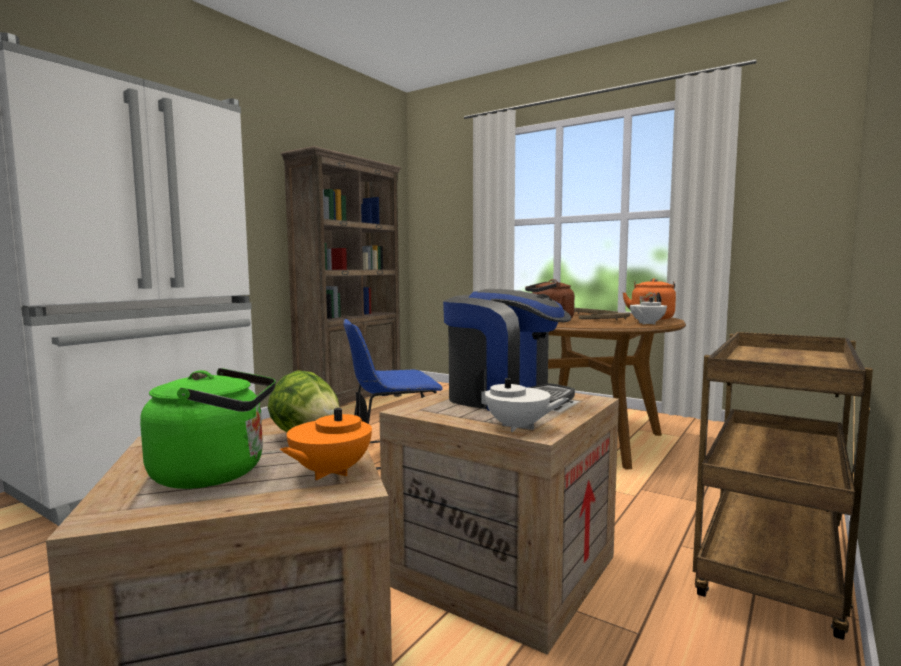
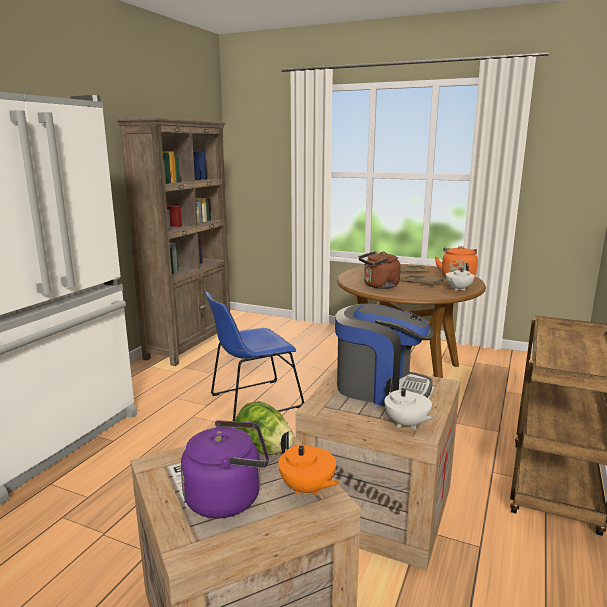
camera: 10 degrees left, 10 degrees up
(216, 473) = (228, 497): green kettle -> purple kettle
(329, 472) = (307, 489): orange teapot -> orange teapot turned 60 degrees counterclockwise
(518, 427) = (406, 424): white teapot -> white teapot turned 45 degrees clockwise

